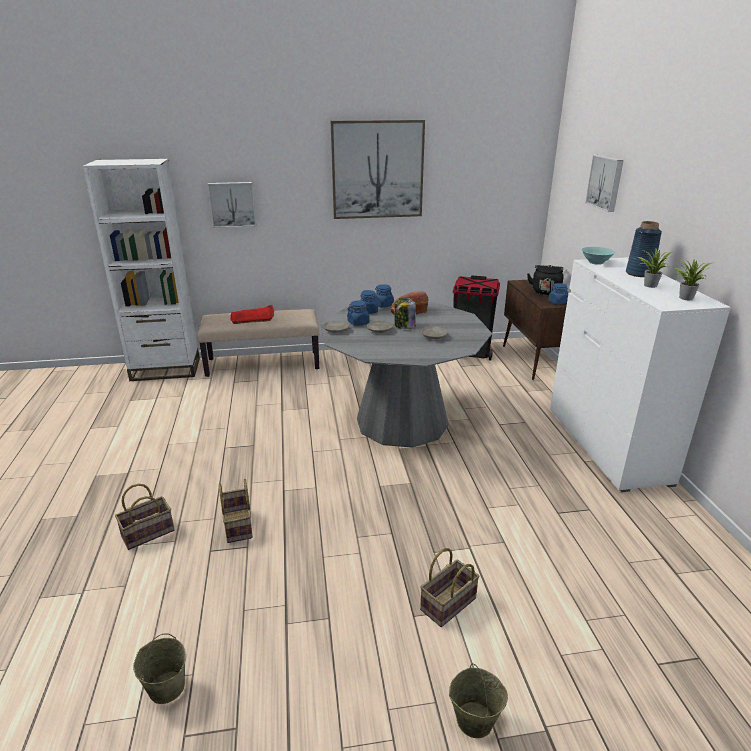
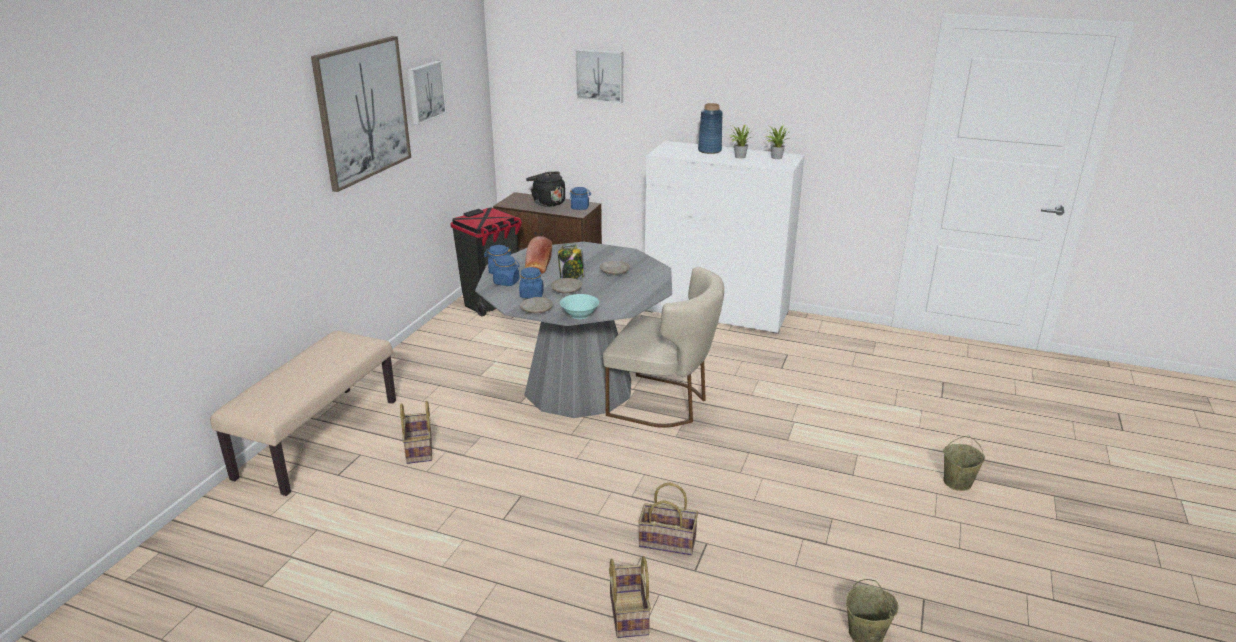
camera: 60 degrees left, 0 degrees up
(166, 369) = (202, 531): white bookcase -> none
(232, 204) = (220, 214): picture -> picture (425, 92)
(253, 317) = (300, 373): red tray -> none
(421, 465) = (664, 404): none -> beige chair
(448, 605) = (851, 455): basket -> basket (420, 449)
(596, 262) = (664, 152): turquoise bowl -> turquoise bowl (580, 315)

